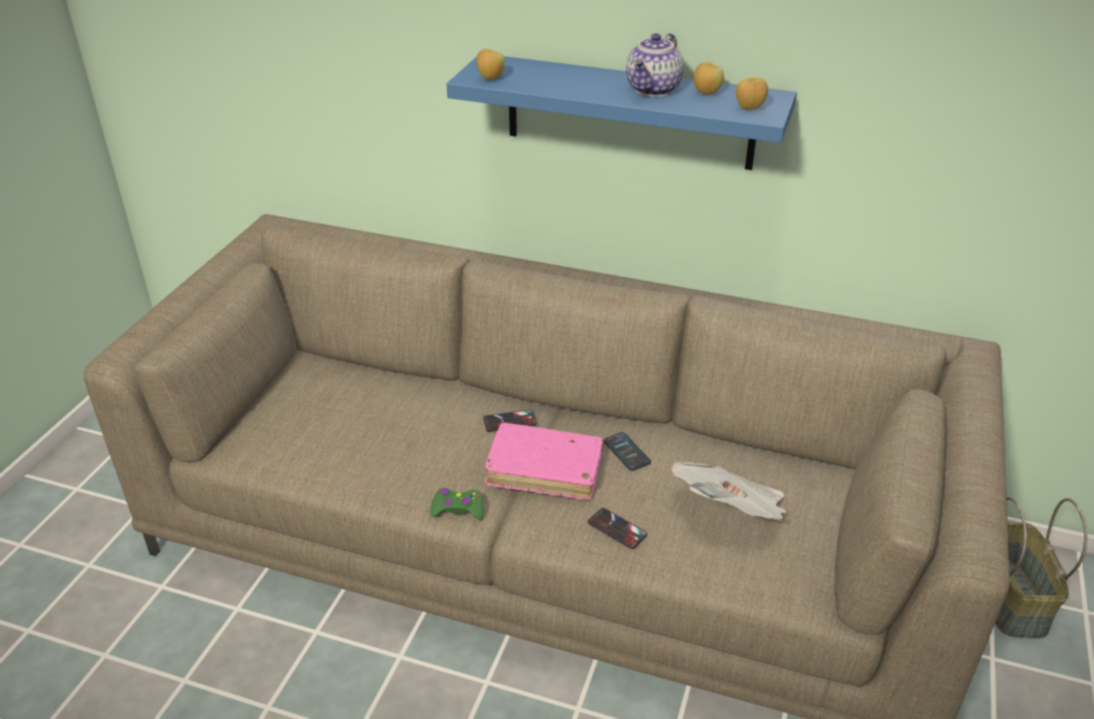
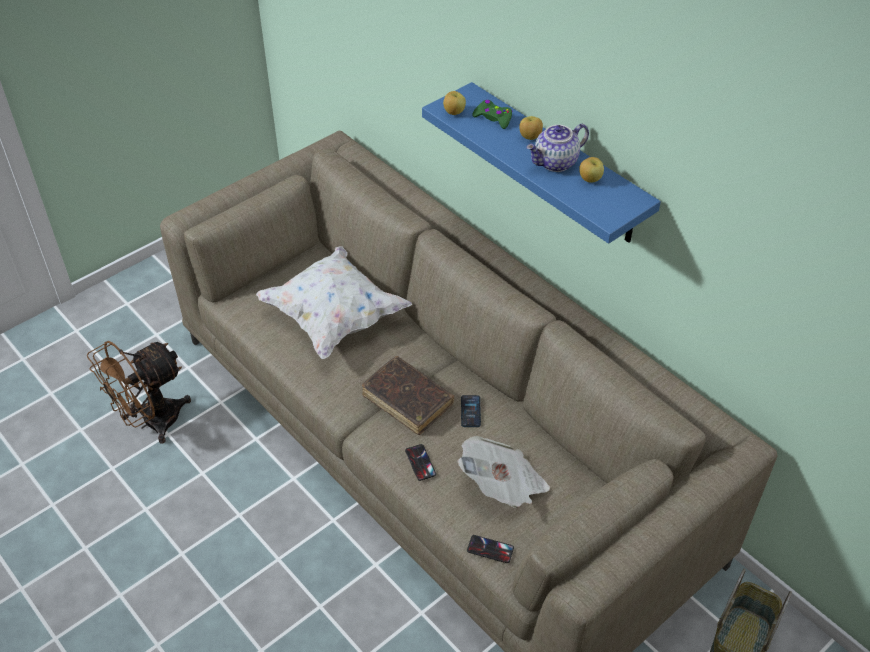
camera: 30 degrees right, 10 degrees up
(150, 676) = (151, 422): none -> brown fan
(381, 418) = (334, 318): none -> white pillow
(458, 509) = (336, 404): green game controller -> green game controller (493, 118)
(509, 421) = (412, 355): phone -> phone (490, 549)
(544, 470) = (407, 400): pink book -> brown book
(749, 108) = (605, 206): apple -> apple (530, 137)

